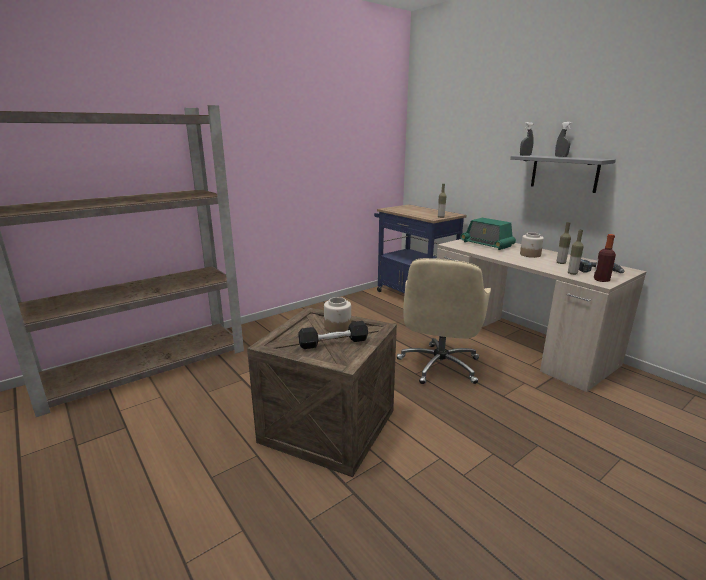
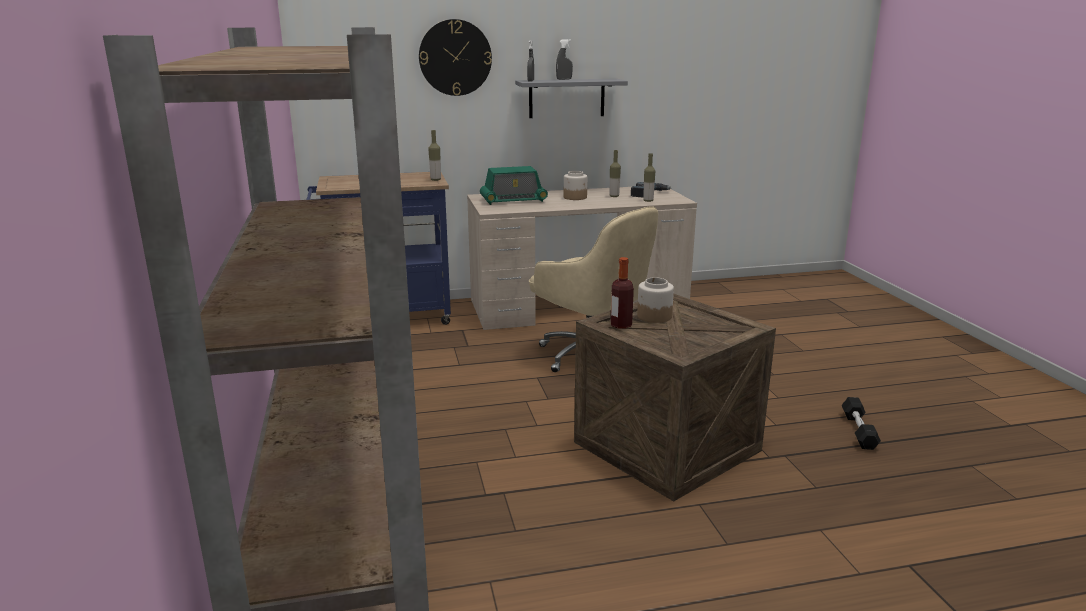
camera: 65 degrees left, 0 degrees up
(333, 342) = (695, 324): black dumbbell -> black dumbbell (858, 431)
(487, 136) = (455, 57): none -> wall clock
(601, 280) = (673, 199): bottle -> bottle (621, 325)

